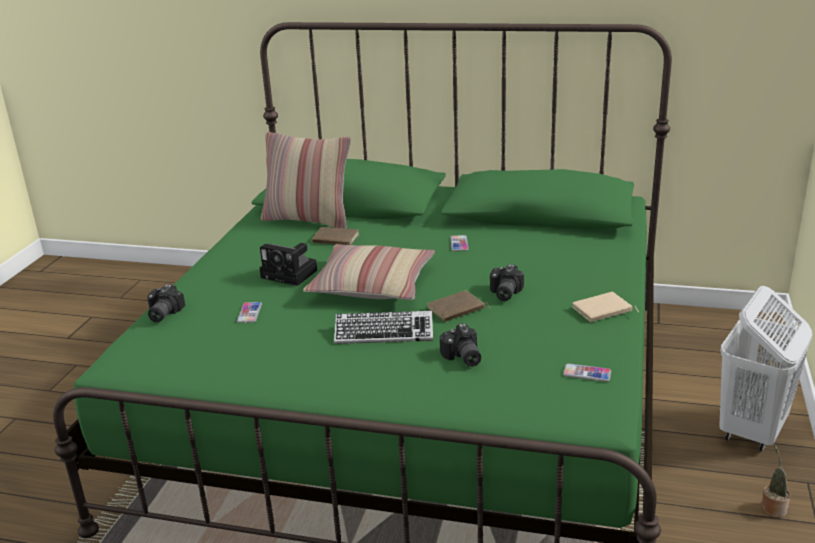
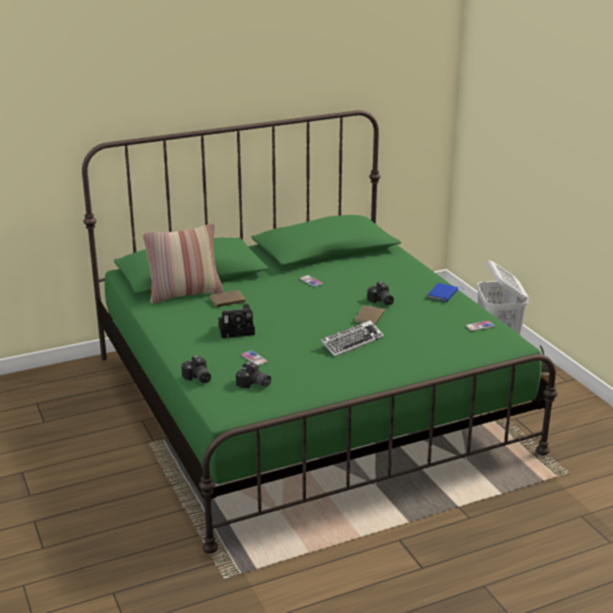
camera: 40 degrees left, 0 degrees up
(372, 285) = (300, 320): pillow -> none
(462, 358) = (412, 340): camera -> camera (254, 384)
(602, 311) = (443, 294): beige book -> blue book

